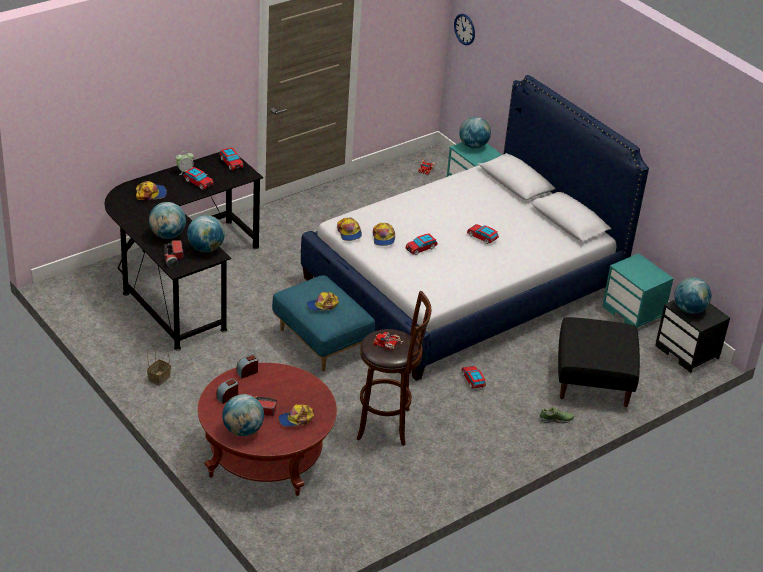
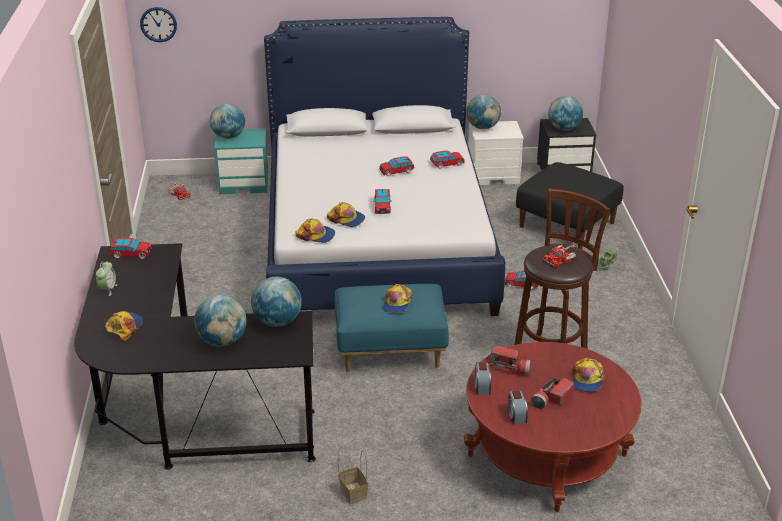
camera: 55 degrees left, 5 degrees down
(173, 258) = (273, 351): flashlight -> flashlight (510, 367)
(198, 182) = (142, 287): toy car -> toy car (447, 164)
(242, 430) = (583, 423): globe -> globe (483, 127)
(634, 313) = (493, 175): turquoise nightstand -> white nightstand

